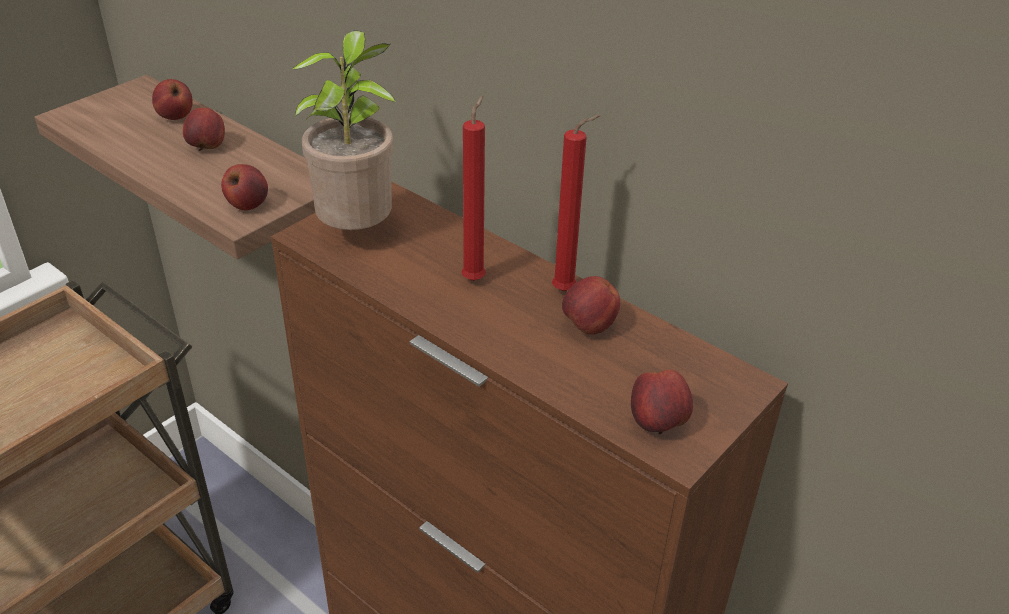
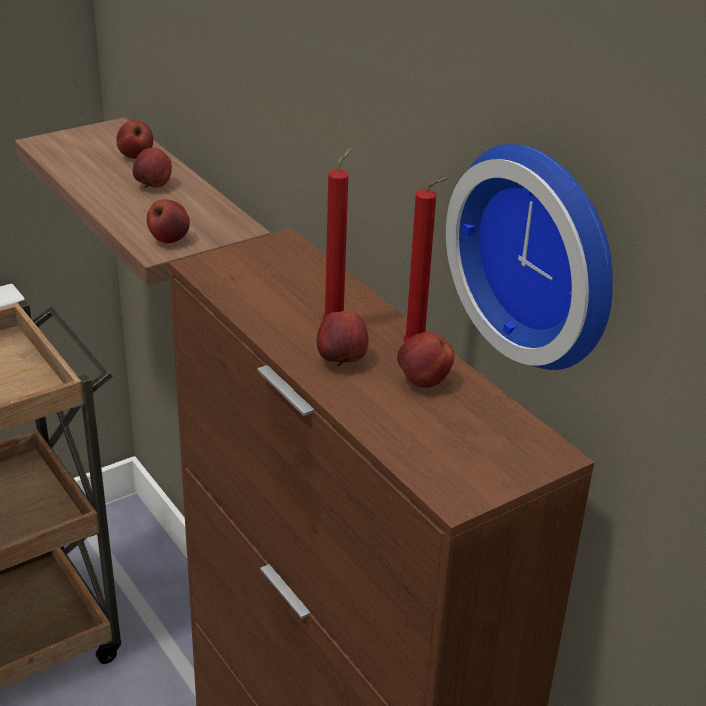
camera: 15 degrees right, 5 degrees down
(358, 233) = (247, 271): potted plant -> none
(658, 424) = (448, 471): apple -> apple (342, 361)
(709, 181) = (543, 253): none -> wall clock

